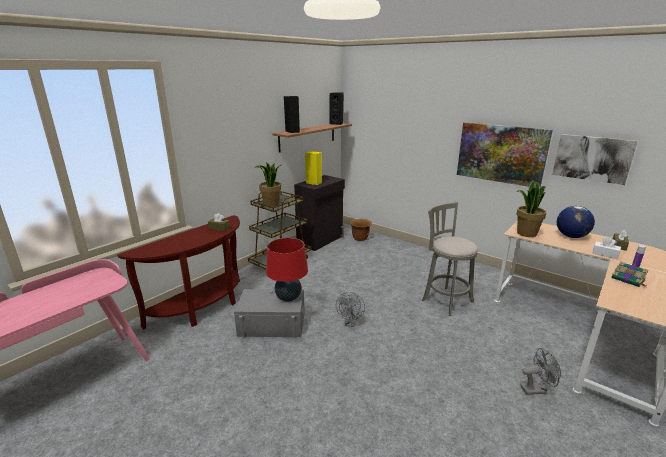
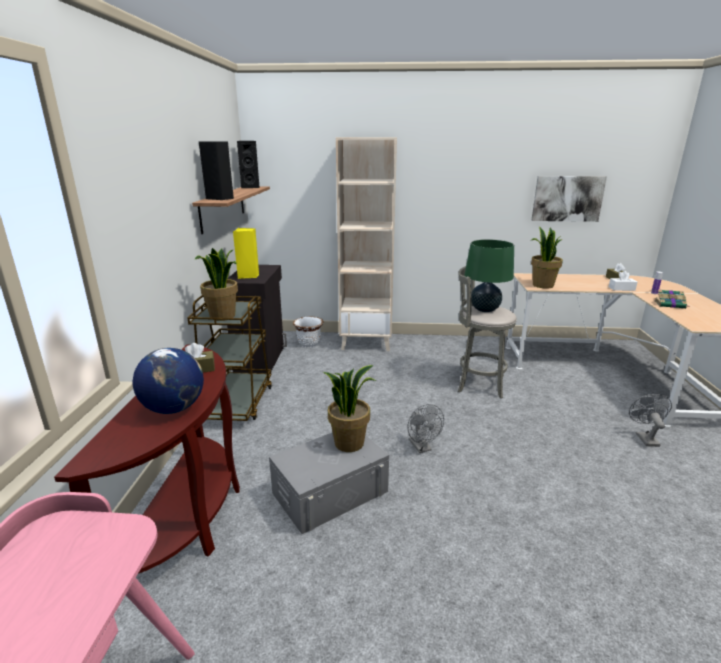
camera: 35 degrees left, 0 degrees up
(288, 298) = (349, 443): red table lamp -> potted plant
(360, 238) = (309, 344): brown planter -> white planter
(399, 248) = (367, 342): none -> beige bookcase
(453, 241) = (485, 309): none -> green table lamp
(501, 153) = (475, 205): picture -> none
(536, 389) = (644, 437): grey fan -> grey fan turned 45 degrees counterclockwise
(571, 236) = (575, 280): globe -> globe (174, 408)

